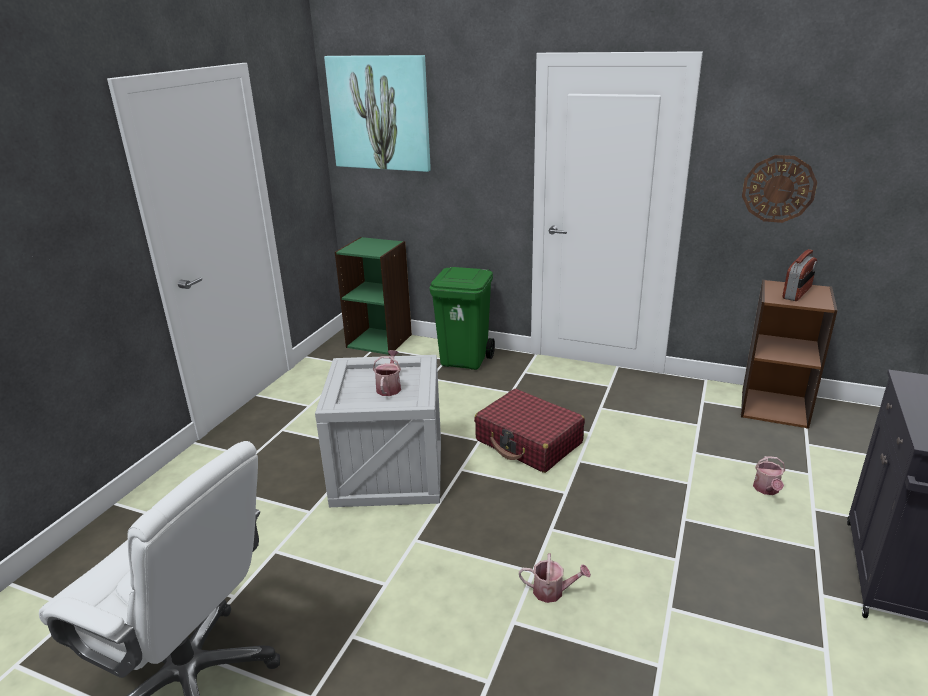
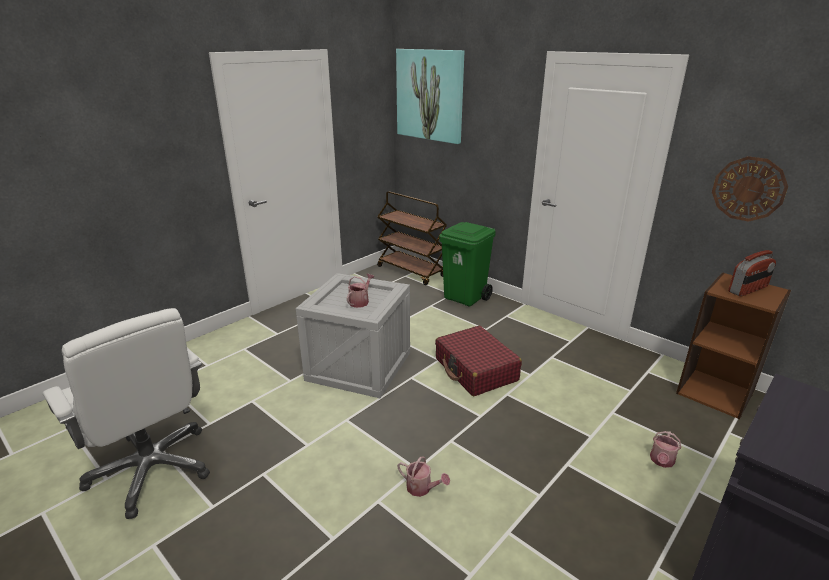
camera: 20 degrees right, 0 degrees up
(379, 340) = (411, 271): green bookcase -> brown cart

